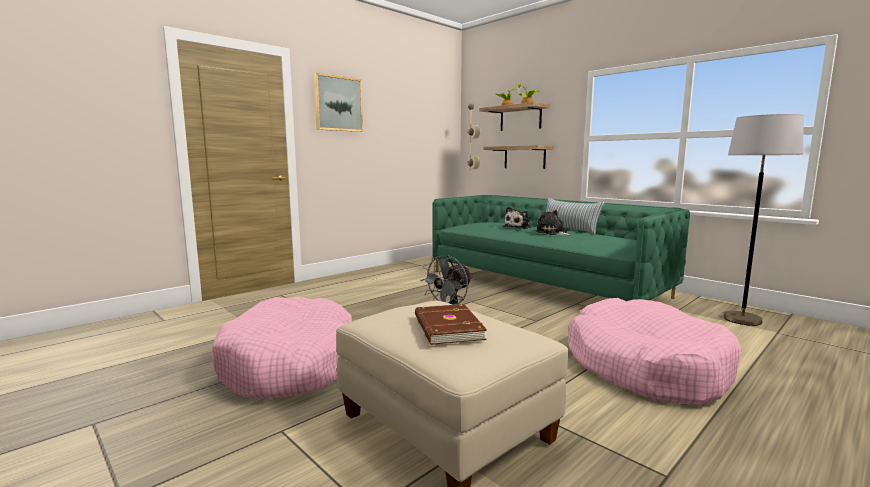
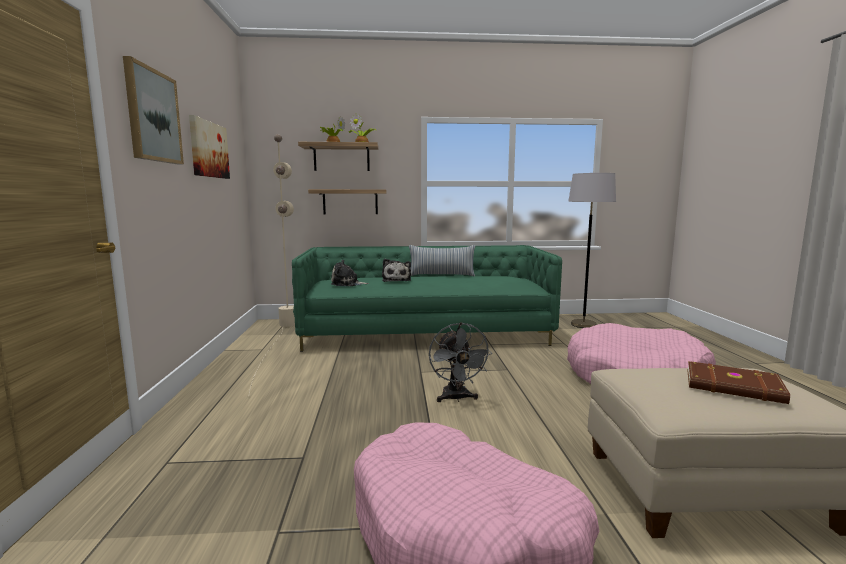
camera: 50 degrees left, 0 degrees up
(402, 120) = (208, 149): none -> picture
(552, 233) = (443, 280): plush toy -> plush toy (347, 284)

